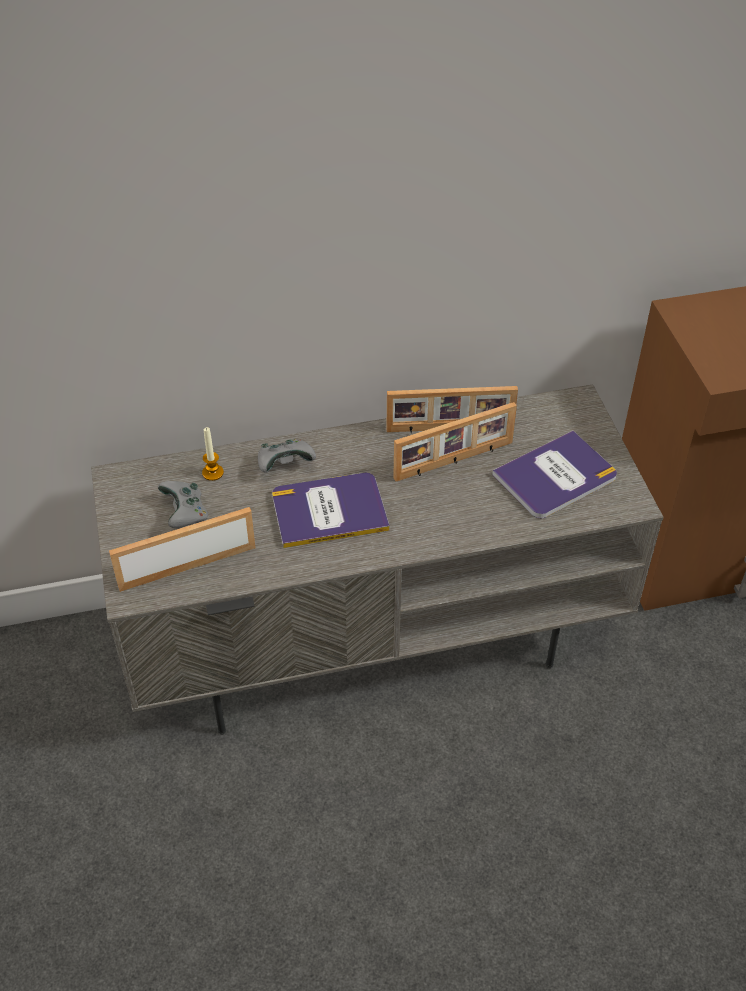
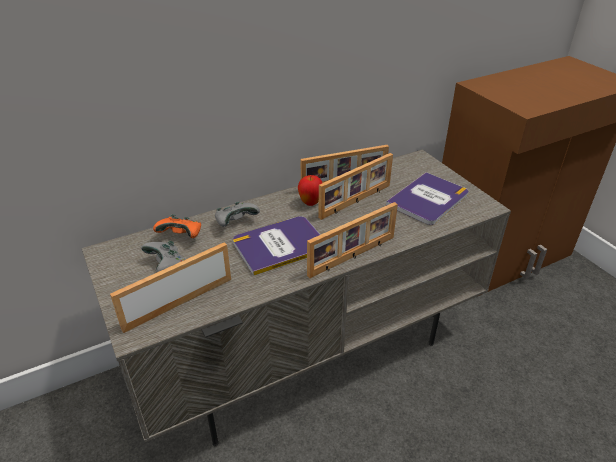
camera: 15 degrees left, 10 degrees down
(213, 473) = (182, 236): candle -> orange game controller
(392, 452) = (310, 203): none -> apple
(414, 546) = (353, 257): none -> picture frame

